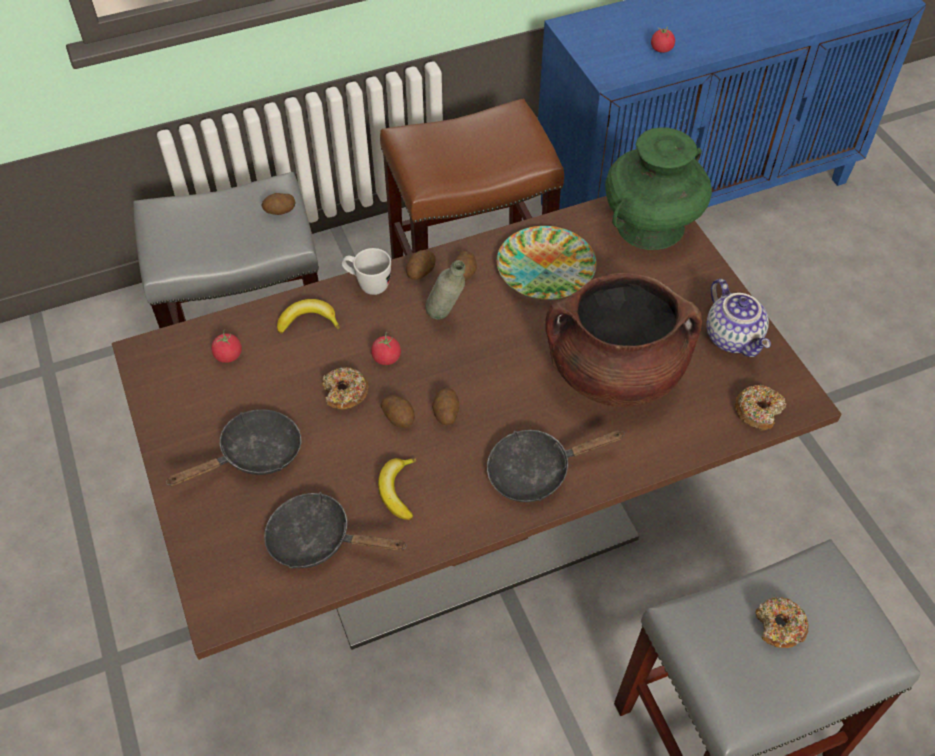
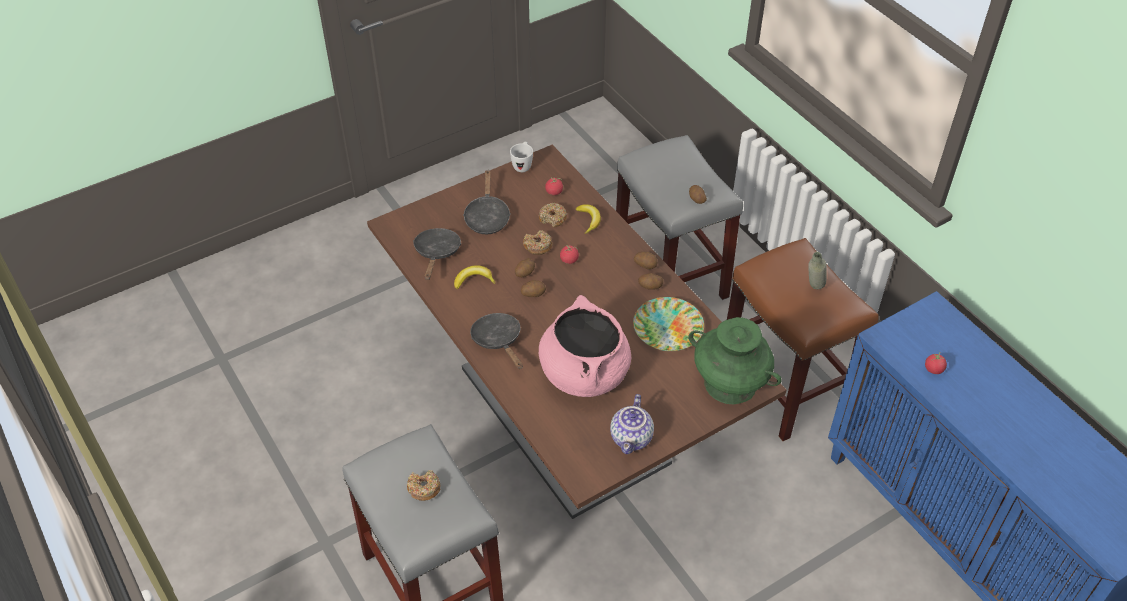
camera: 80 degrees right, 5 degrees down
(254, 455) = (487, 217): black frying pan -> black frying pan turned 45 degrees clockwise
(368, 285) = (626, 241): white mug -> white mug (523, 165)
(446, 319) = (608, 283): grey bottle -> grey bottle (813, 289)
(614, 373) = (584, 373): brown cooking pot -> pink cooking pot
(734, 338) = (632, 438): teapot -> teapot turned 45 degrees counterclockwise
(758, 411) = (569, 454): donut -> donut (553, 218)

